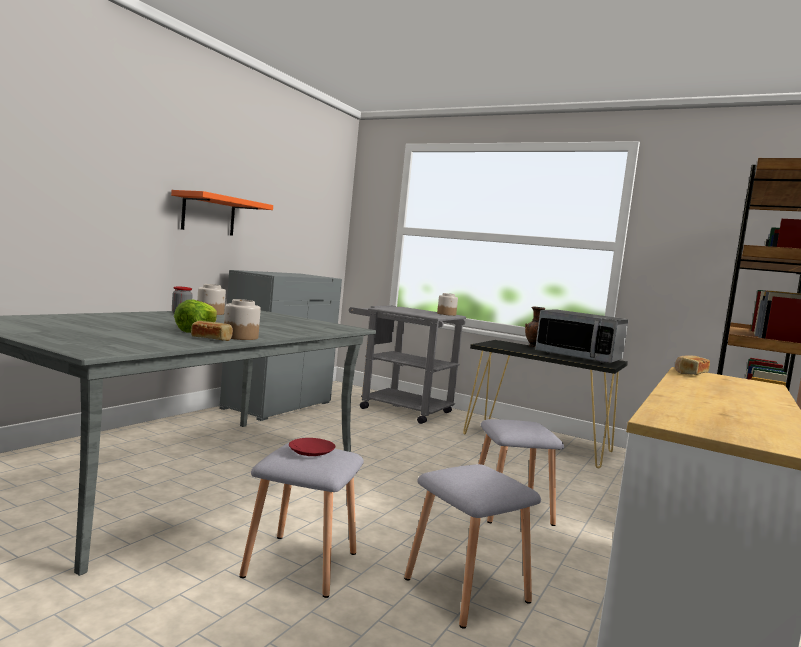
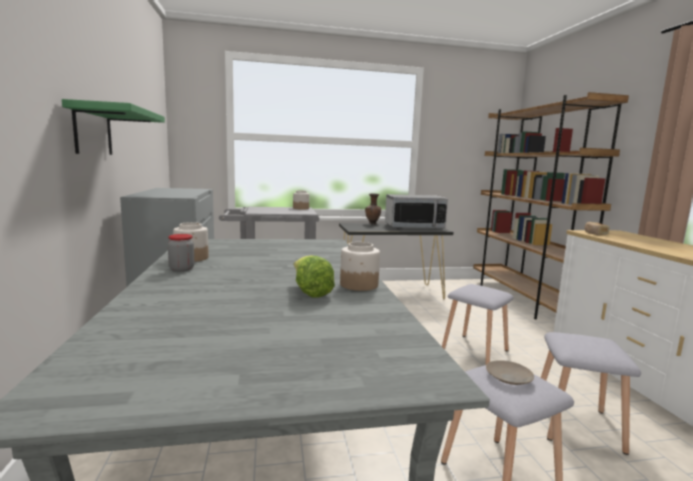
camera: 40 degrees left, 5 degrees up
(208, 214) = (93, 131): orange shelf -> green shelf
(211, 339) = (366, 298): bread -> none
(311, 452) = (509, 378): red plate -> beige plate

